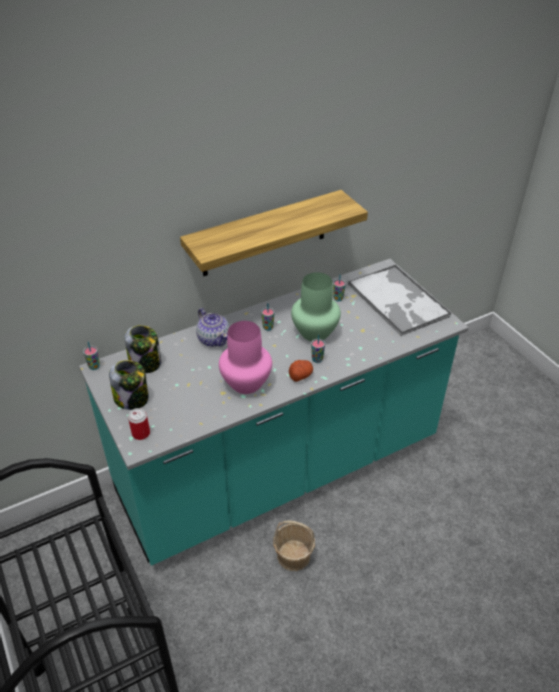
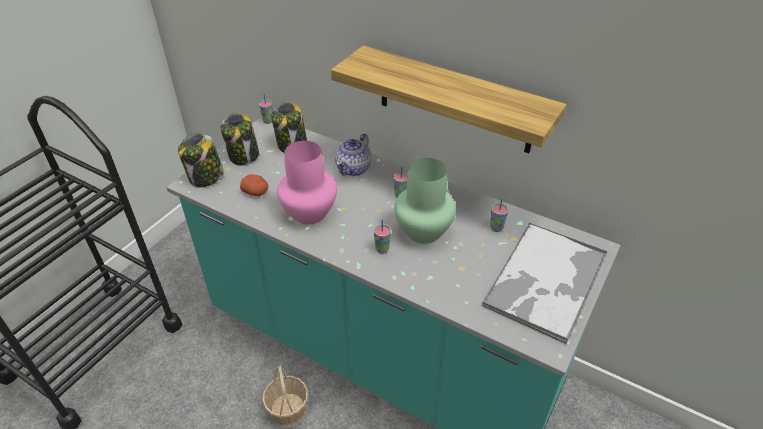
camera: 60 degrees right, 0 degrees up
(141, 433) = (206, 178): can -> jar
(300, 375) = (348, 246): potato -> potato (256, 192)

